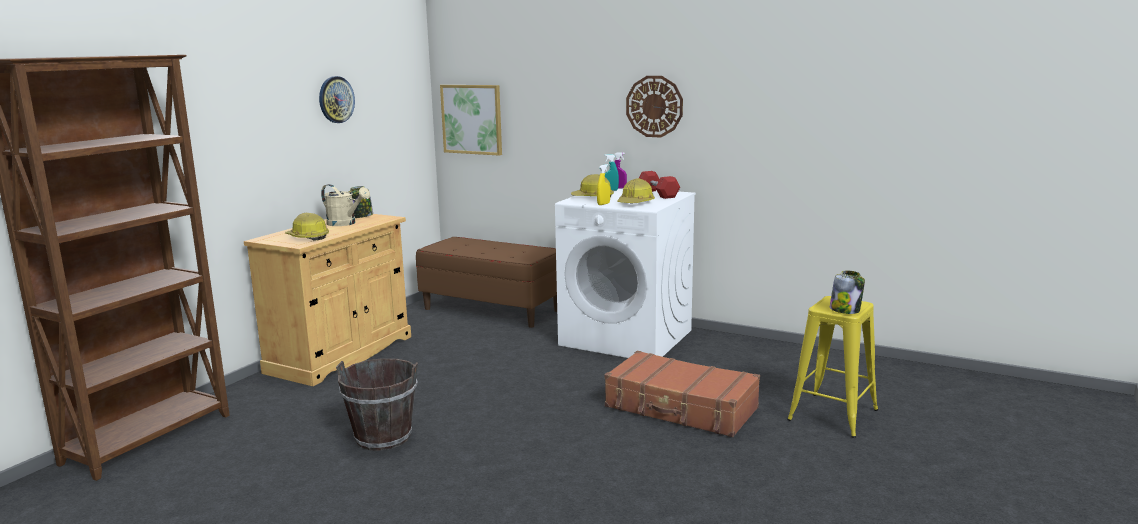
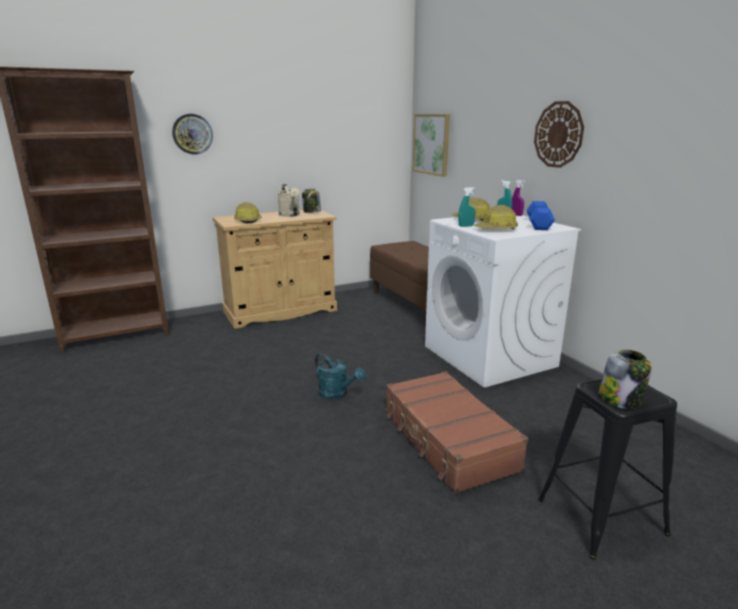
camera: 35 degrees right, 5 degrees up
(336, 99) = (309, 119): wall clock -> wall clock (192, 134)
(383, 438) = (213, 380): brown bucket -> none
(537, 407) = (337, 394): none -> turquoise watering can
(603, 204) = (466, 226): yellow spray bottle -> turquoise spray bottle
(657, 194) = (538, 225): red dumbbell -> blue dumbbell
(833, 415) = (601, 516): yellow stool -> black stool

